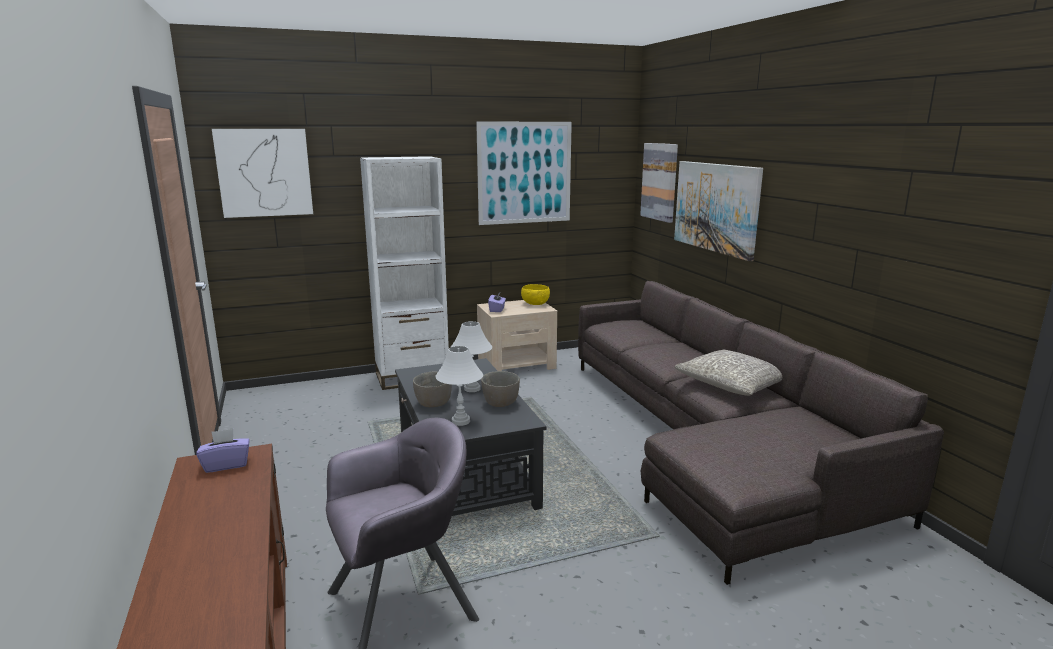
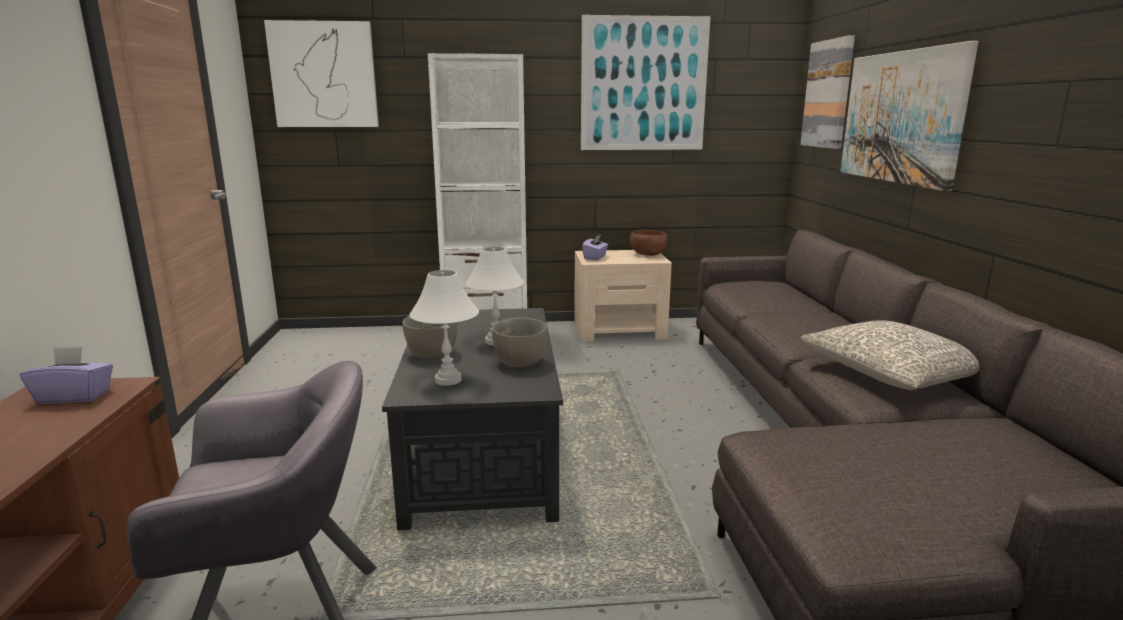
camera: 15 degrees right, 0 degrees up
(535, 304) = (647, 254): yellow bowl -> brown bowl

